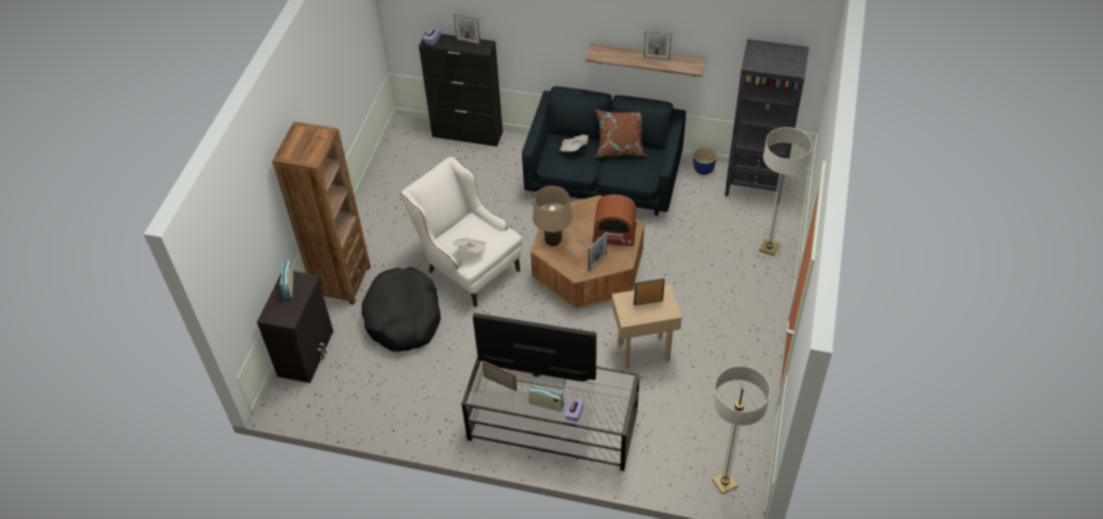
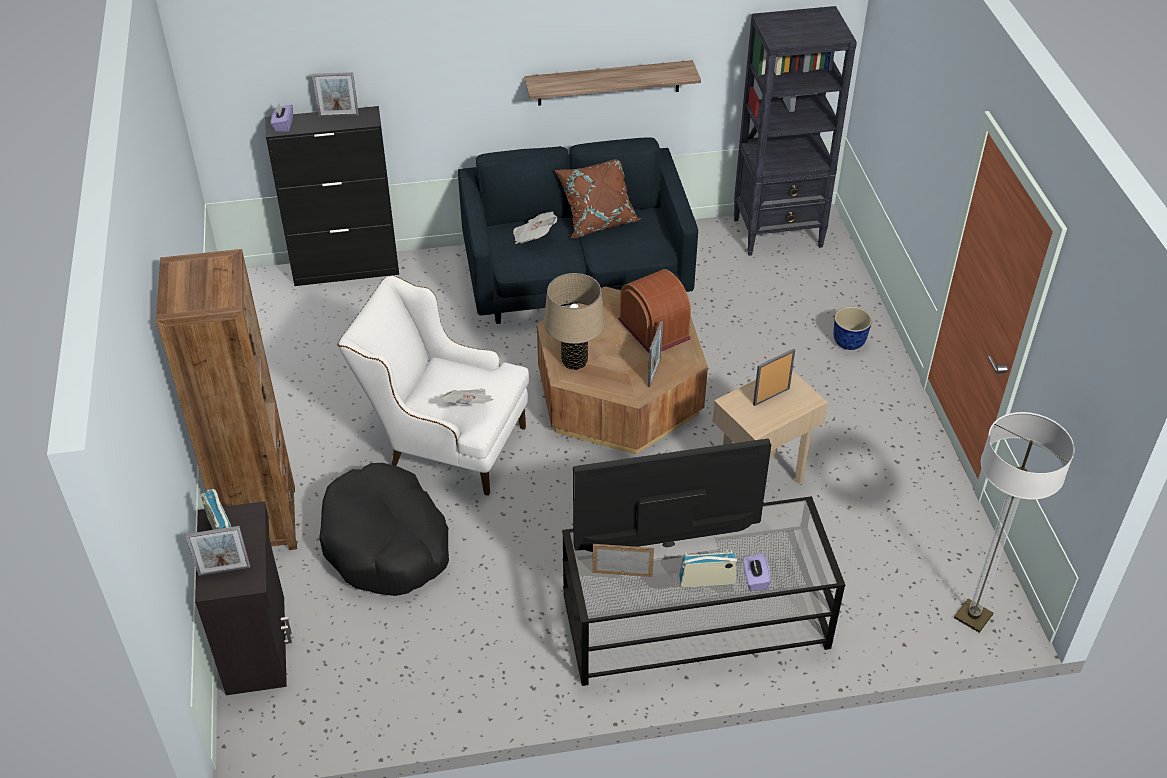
camera: 25 degrees left, 5 degrees down
(614, 233) = (654, 329): radio -> radio turned 105 degrees counterclockwise
(656, 58) = (626, 73): picture frame -> picture frame (224, 570)
(703, 169) = (701, 231): planter -> planter (849, 342)
(769, 248) = (842, 302): floor lamp -> none

